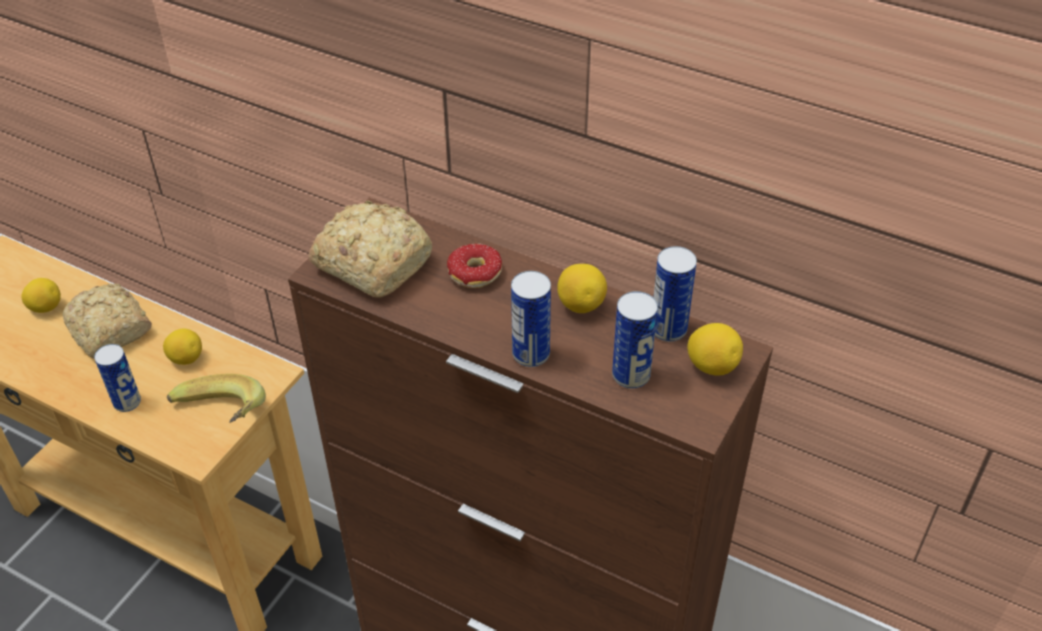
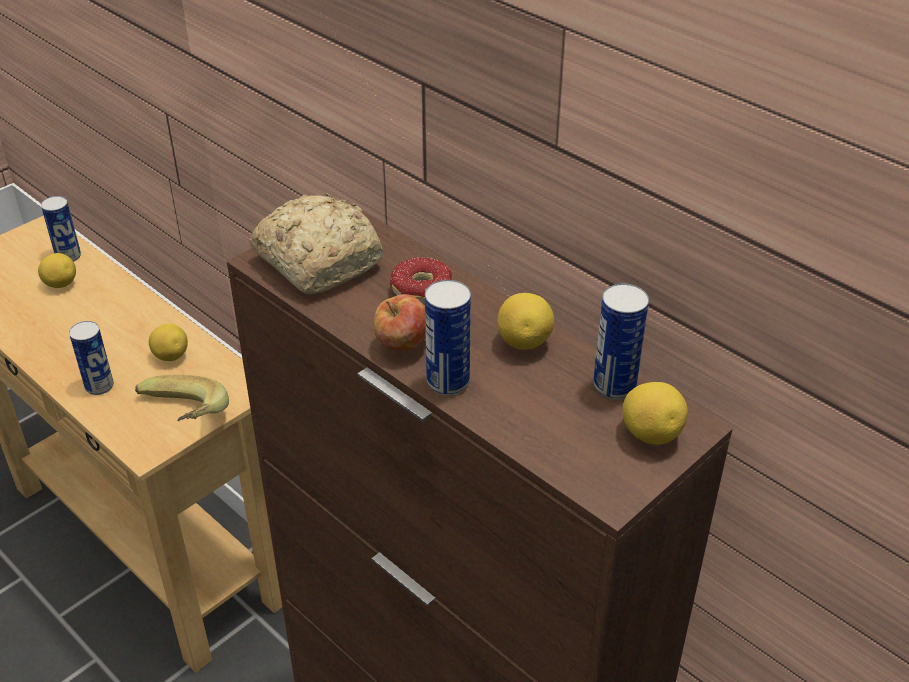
camera: 15 degrees right, 5 degrees down
(109, 332) = (109, 318): bread -> none
(480, 329) = (403, 346): none -> apple
(631, 375) = (552, 425): can -> can (68, 256)

